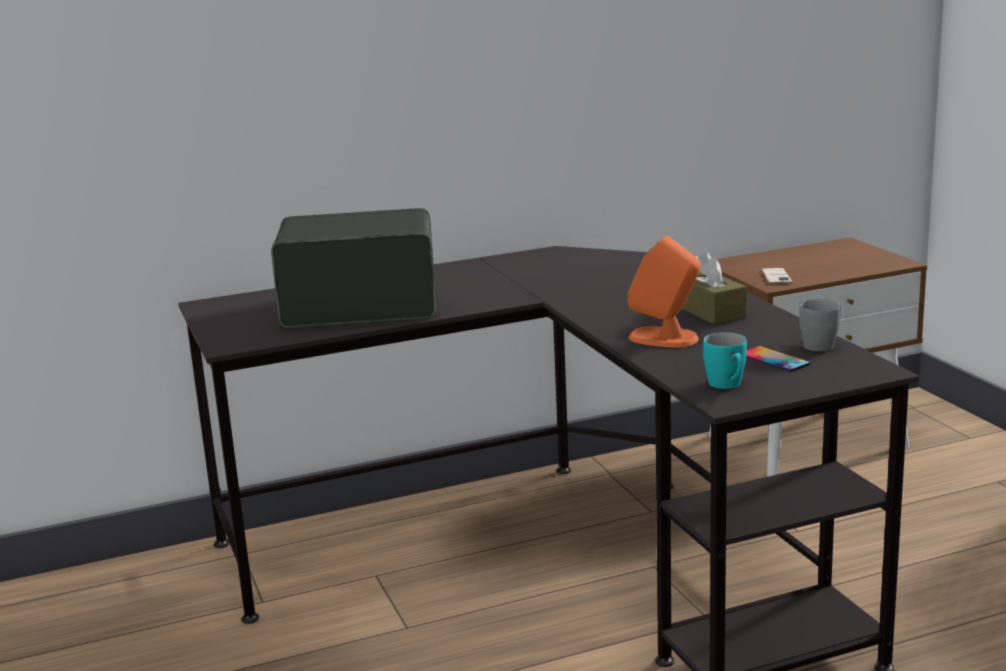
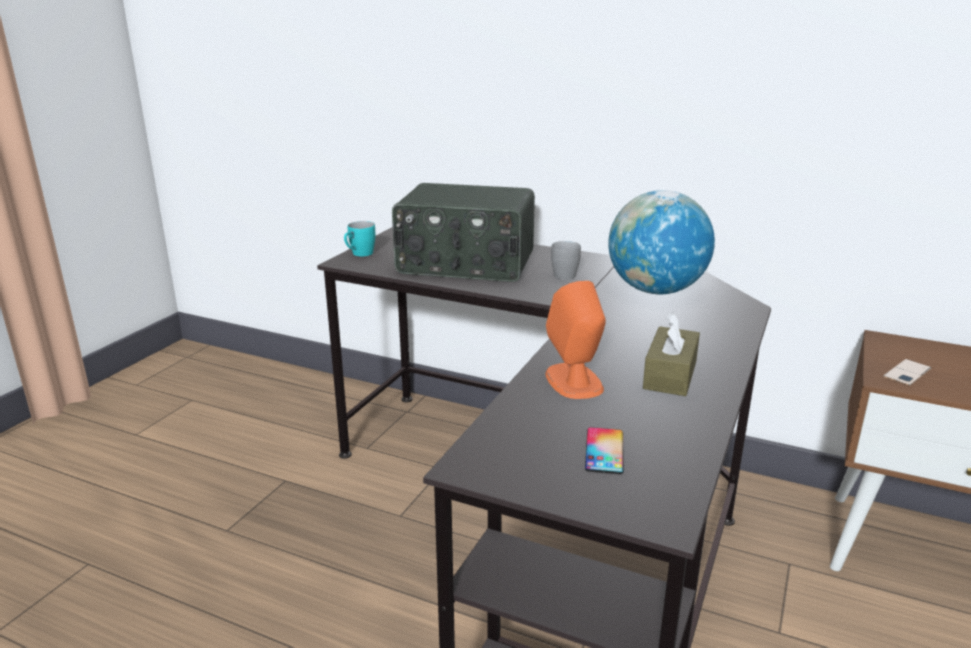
camera: 45 degrees right, 5 degrees up
(360, 306) = (465, 264): radio -> radio turned 150 degrees clockwise
(568, 270) = (655, 290): none -> globe
(728, 386) = (506, 453): turquoise mug -> turquoise mug (359, 254)
(814, 343) = (678, 455): grey mug -> grey mug (566, 274)

